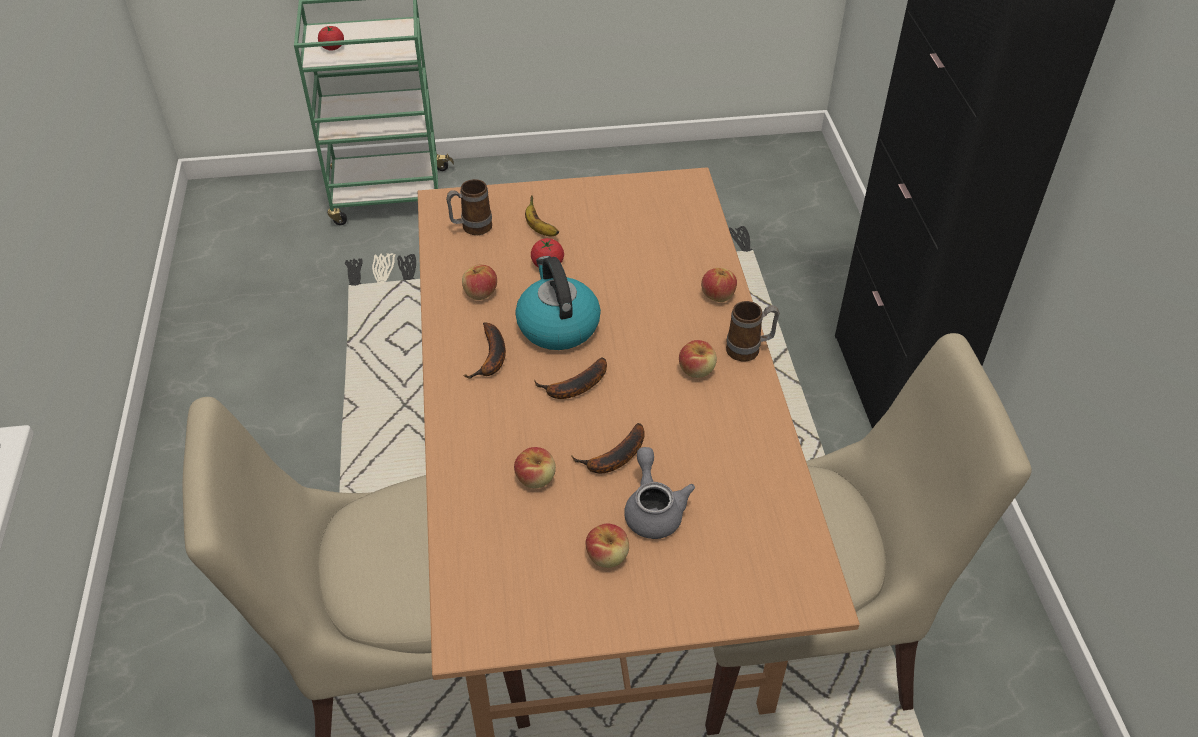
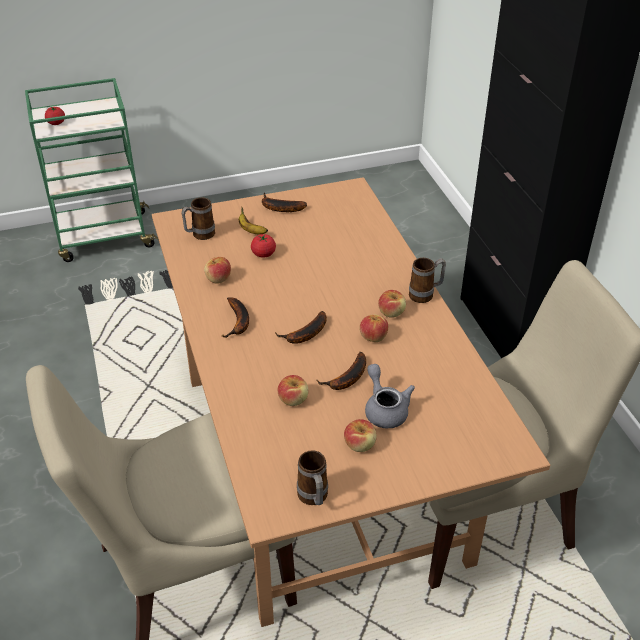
camera: 10 degrees left, 5 degrees down
(528, 624) = (314, 499): none -> mug
(557, 325) = (281, 294): kettle -> none
(584, 200) = (279, 208): none -> banana
(717, 295) = (393, 261): apple -> apple (373, 337)

